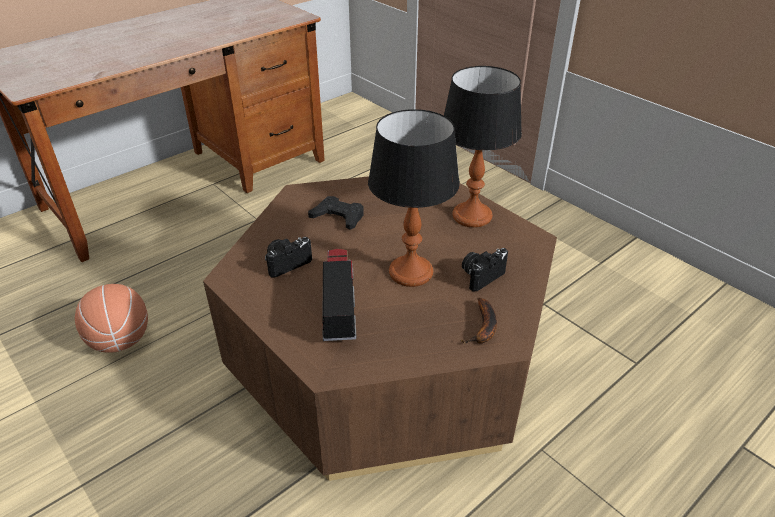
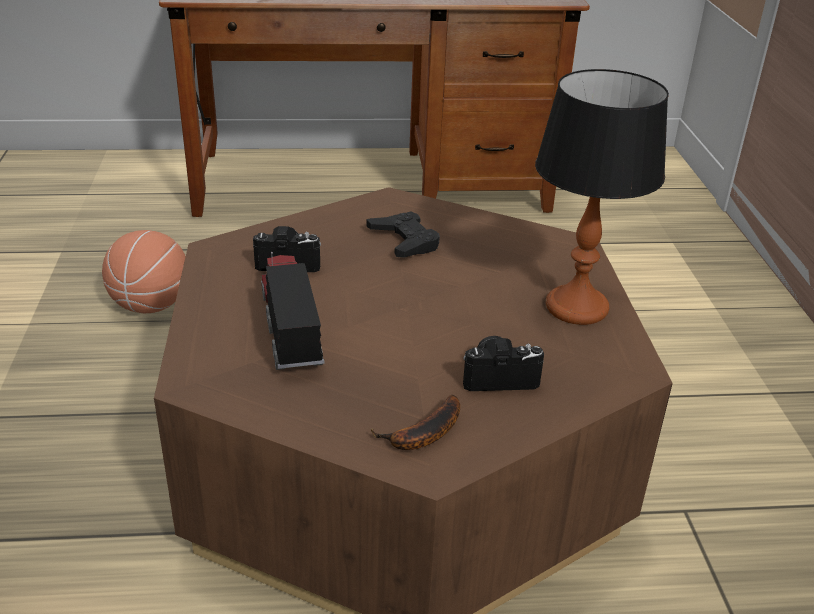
camera: 35 degrees right, 5 degrees down
(339, 303) = (290, 326): toy truck -> toy truck turned 45 degrees counterclockwise
(410, 273) = (412, 333): table lamp -> none

